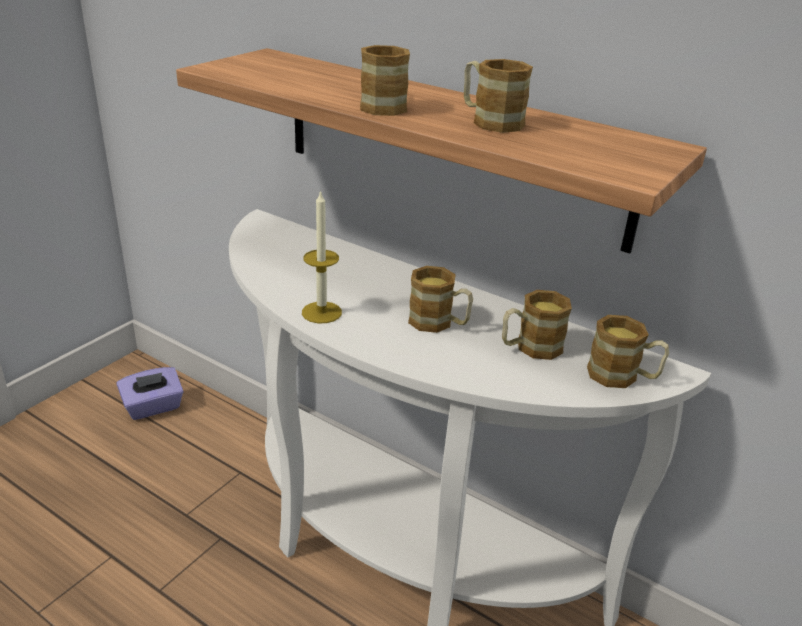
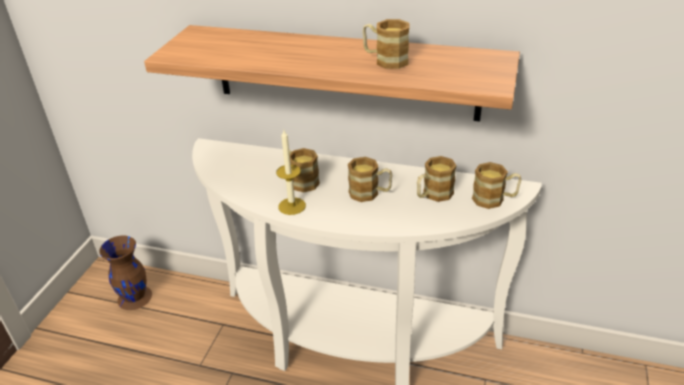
camera: 15 degrees left, 5 degrees up
(153, 407) = (135, 297): purple tissue box -> brown vase
(378, 105) = (307, 63): mug -> mug (300, 181)

